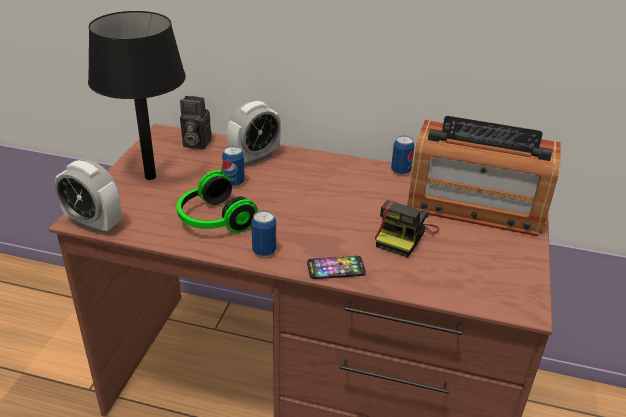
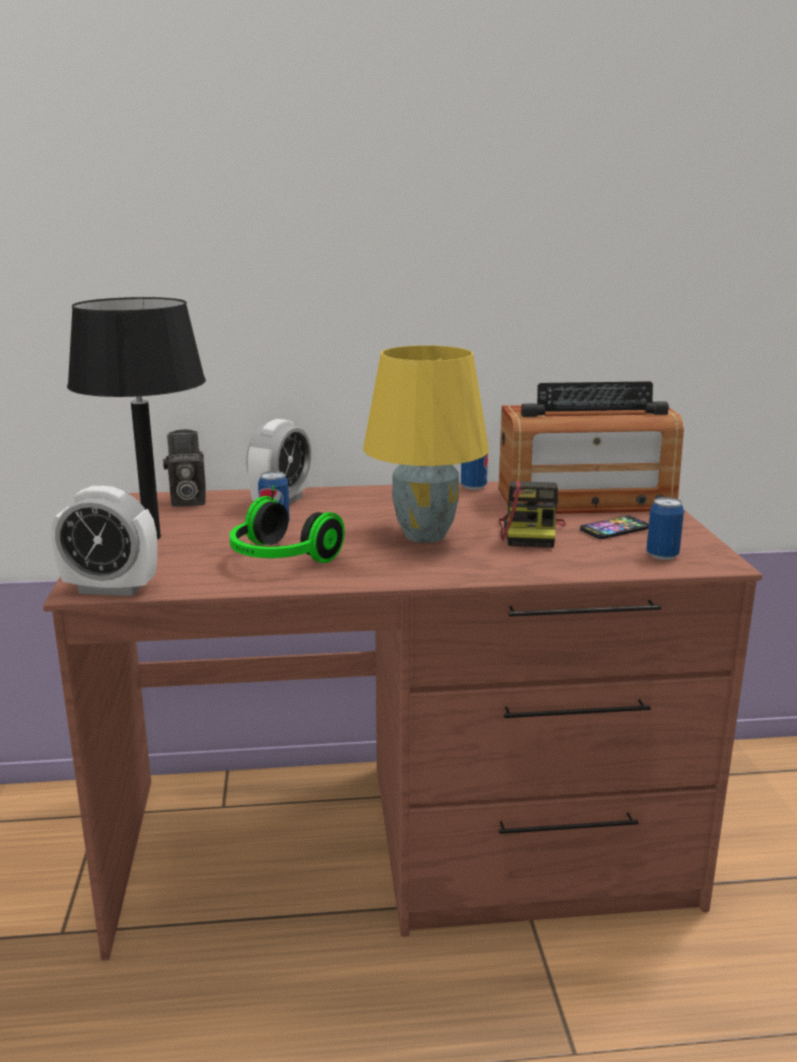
camera: 20 degrees left, 15 degrees down
(264, 251) = (374, 572): can -> can (662, 555)
(327, 219) = (425, 535): none -> yellow table lamp
(336, 268) = (479, 571): phone -> phone (615, 529)

